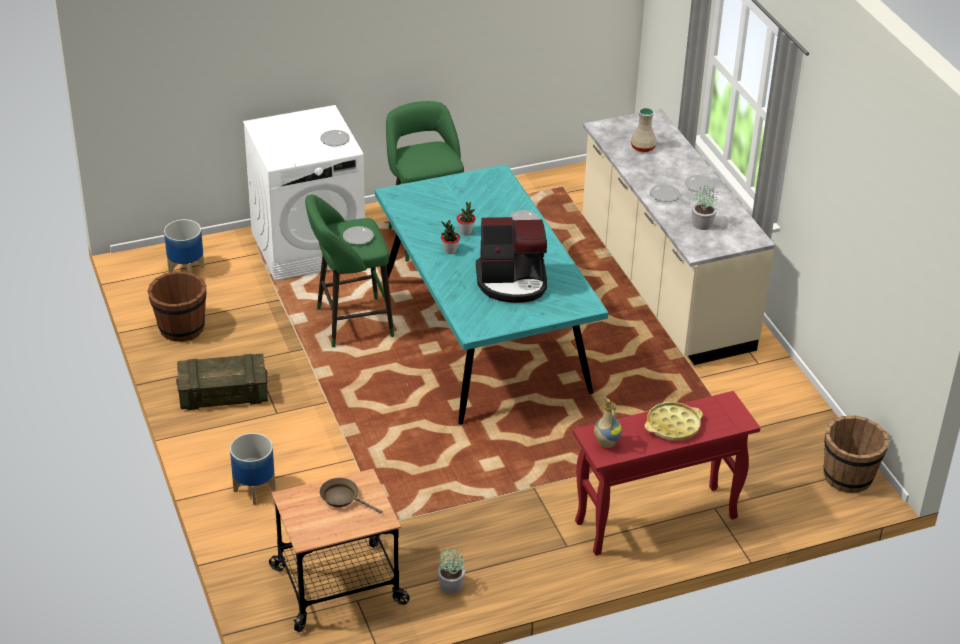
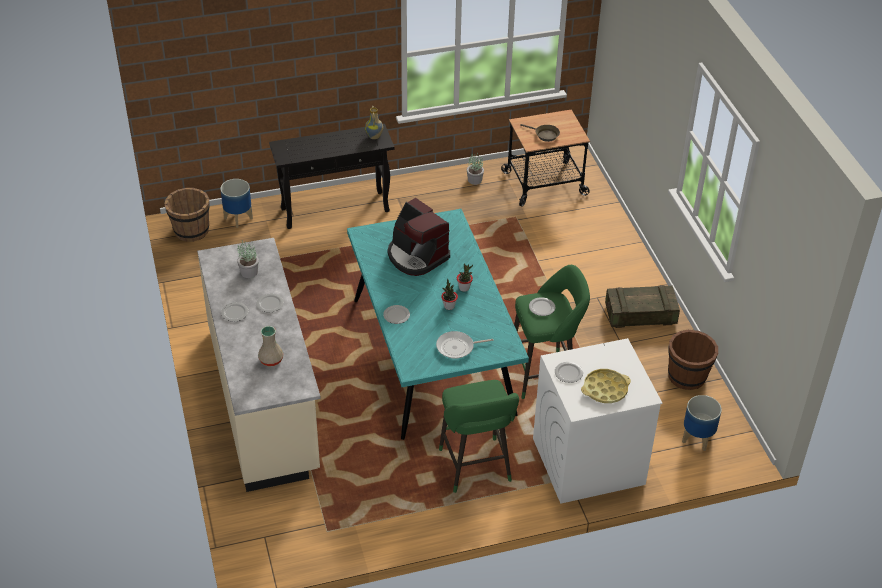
camera: 175 degrees left, 5 degrees up
(254, 489) = (606, 243): planter -> planter (238, 218)
(452, 194) = (457, 347): none -> frying pan
(512, 282) = (416, 256): coffee machine -> coffee machine turned 135 degrees counterclockwise
(655, 521) = (336, 209): red console table -> black console table
(673, 425) = (327, 145): yellow tray -> yellow tray (605, 389)

